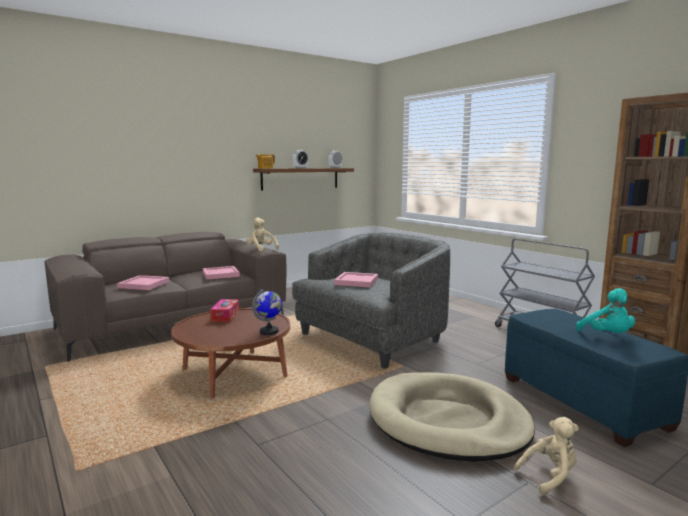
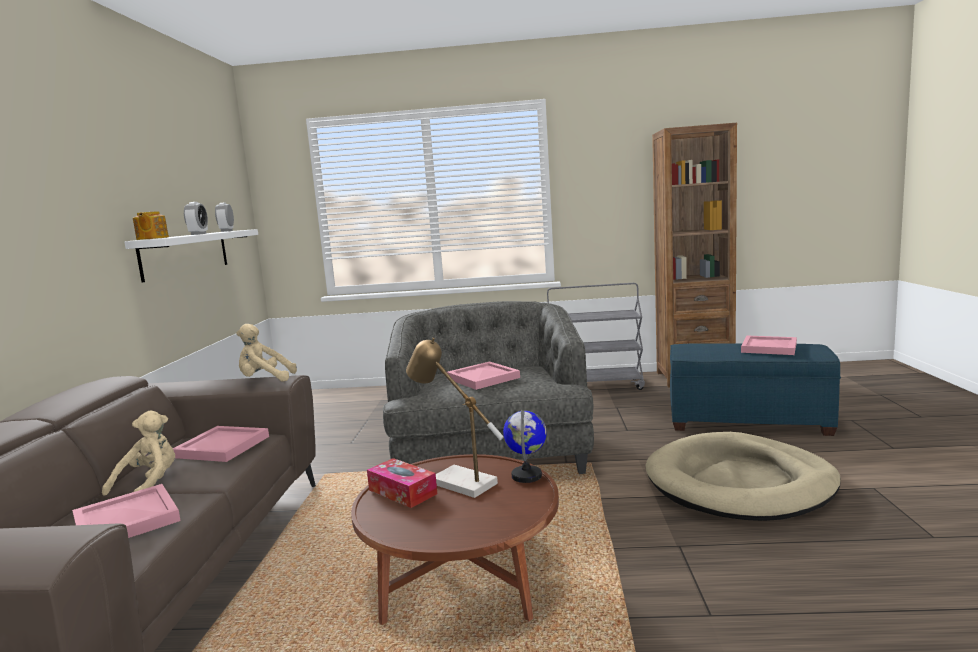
camera: 50 degrees left, 0 degrees up
(248, 322) = (456, 482): none -> table lamp
(300, 178) = (186, 254): brown shelf -> white shelf
(550, 476) = (868, 477): beige plush toy -> beige plush toy (150, 485)
(607, 336) = (770, 348): turquoise plush toy -> pink tray

